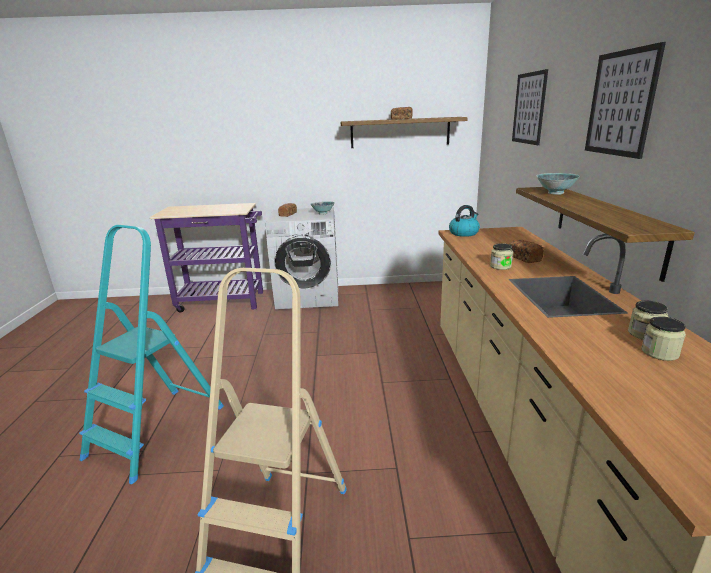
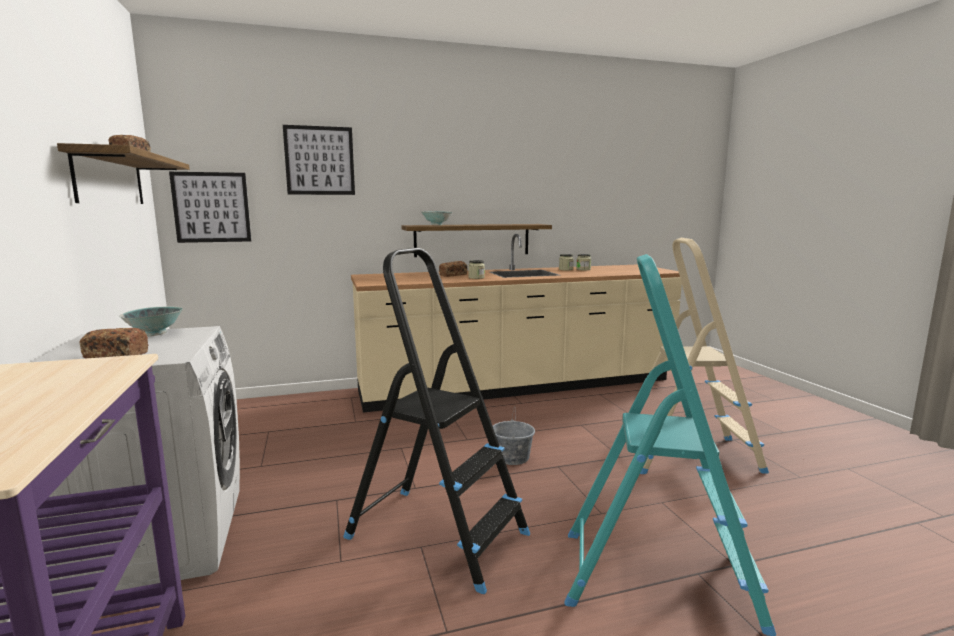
camera: 105 degrees left, 10 degrees down
(260, 360) = (439, 536): none -> black step ladder
(338, 401) = (512, 457): none -> grey bucket
(464, 233) = (373, 282): kettle -> none
(620, 103) = (464, 162): picture -> picture (211, 207)

